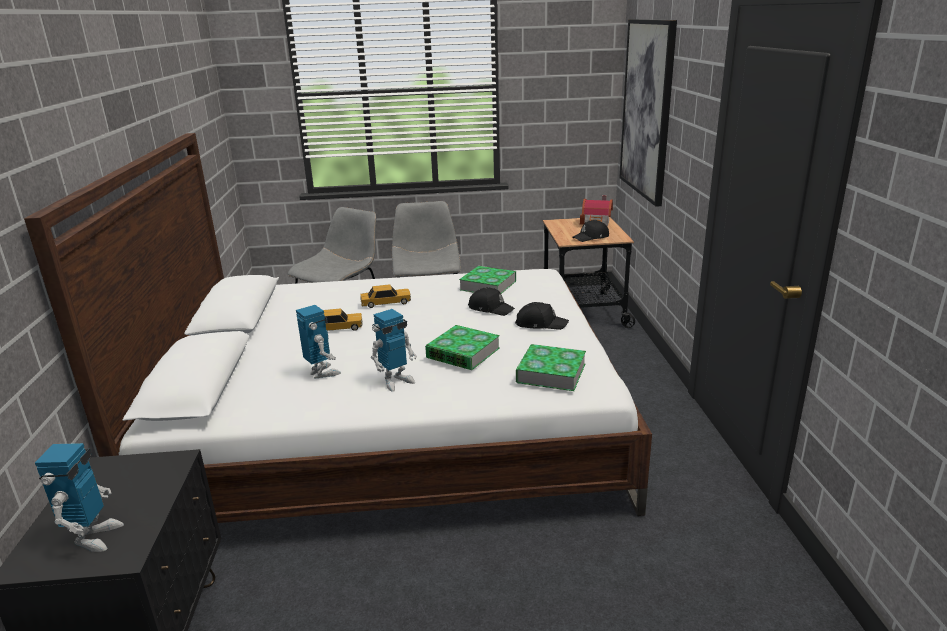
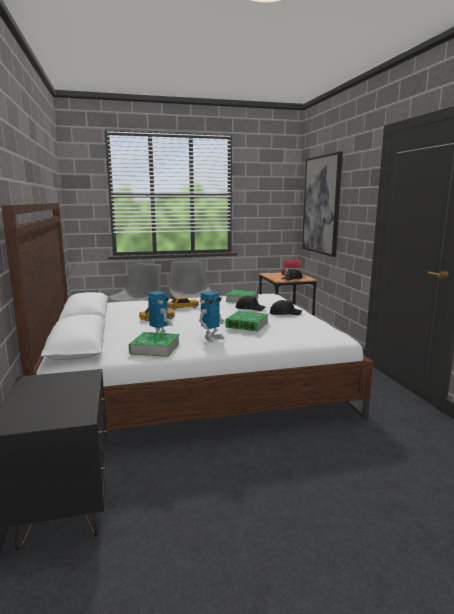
camera: 10 degrees left, 10 degrees down
(94, 537) = (51, 410): toy robot -> none
(551, 373) = (306, 331): book -> book (155, 348)

